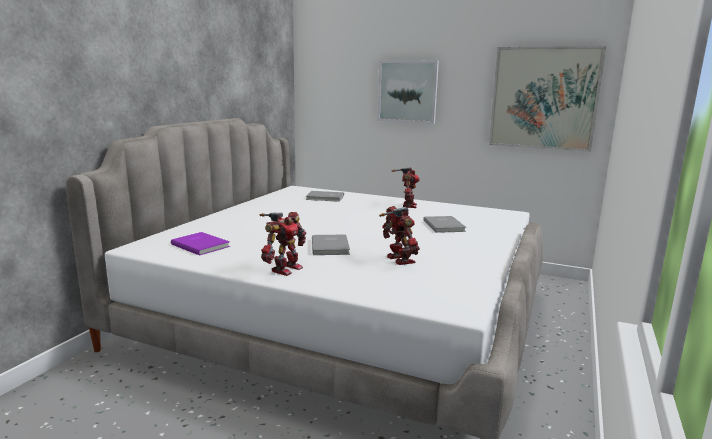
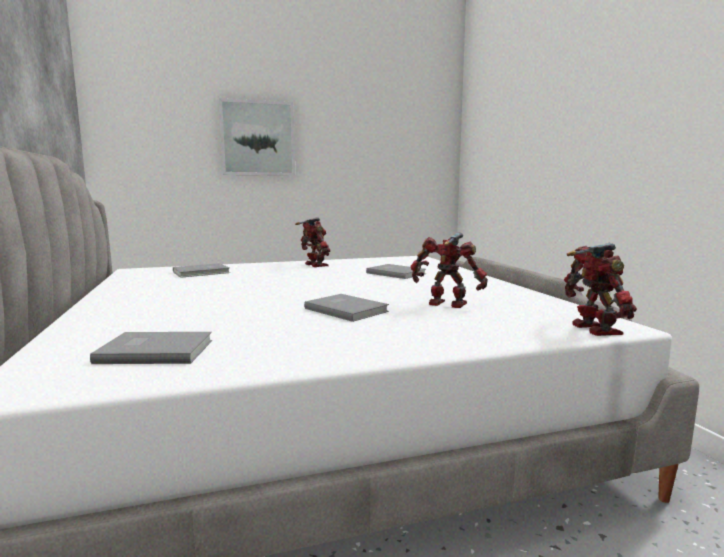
camera: 40 degrees left, 5 degrees down
(201, 245) = (155, 350): purple book -> grey book
(285, 269) = (365, 343): toy robot -> toy robot (593, 329)
(543, 98) = (402, 145): picture -> none

